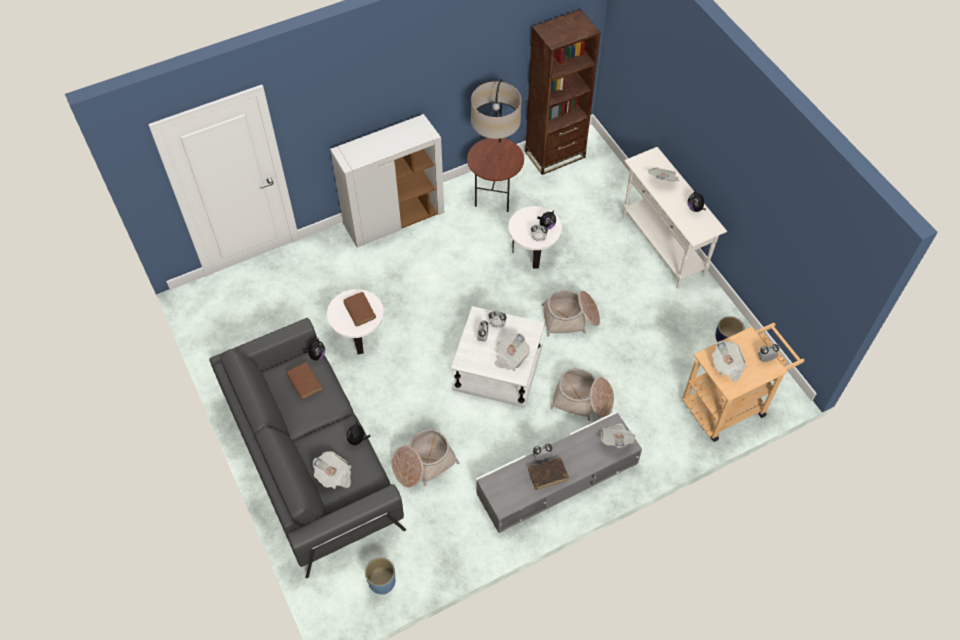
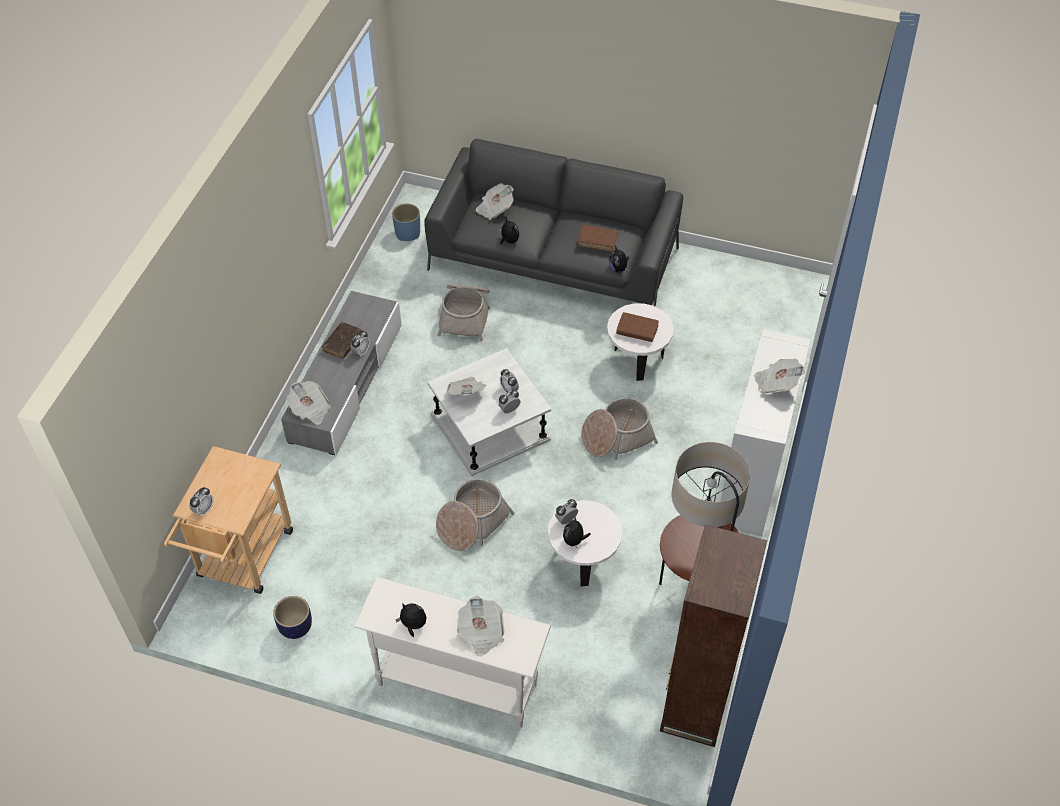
camera: 135 degrees right, 5 degrees down
(583, 400) = (385, 458): basket -> basket (616, 437)
(727, 366) = (237, 474): newspaper -> newspaper (776, 383)

